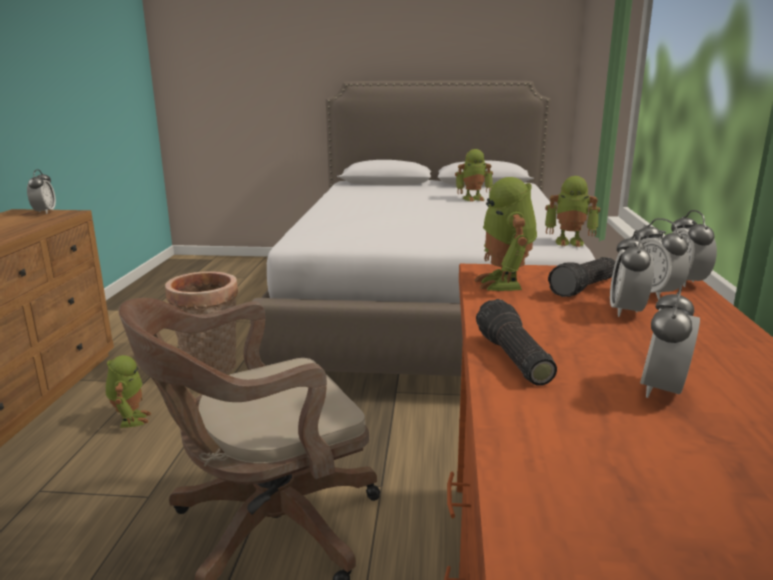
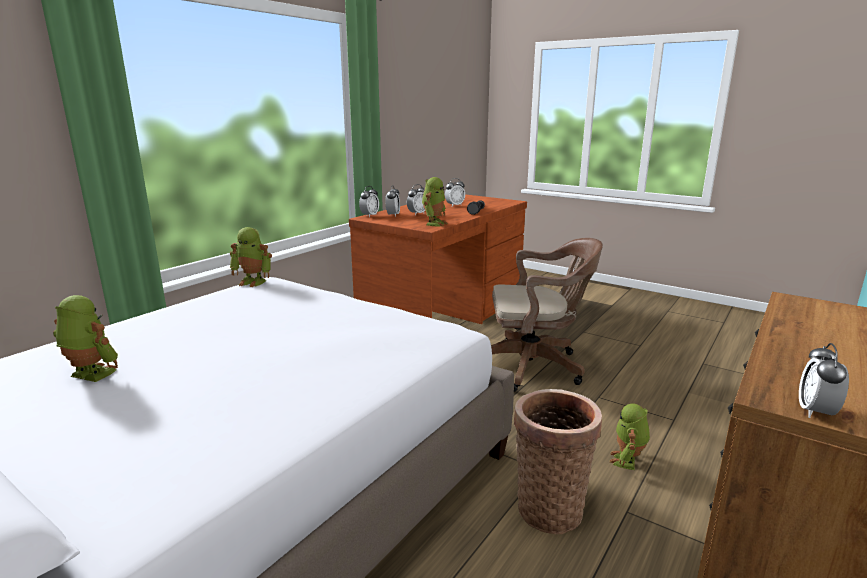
camera: 150 degrees left, 0 degrees up
(569, 242) = (253, 282): toy robot -> toy robot turned 150 degrees clockwise
(585, 288) = (409, 219): flashlight -> none

